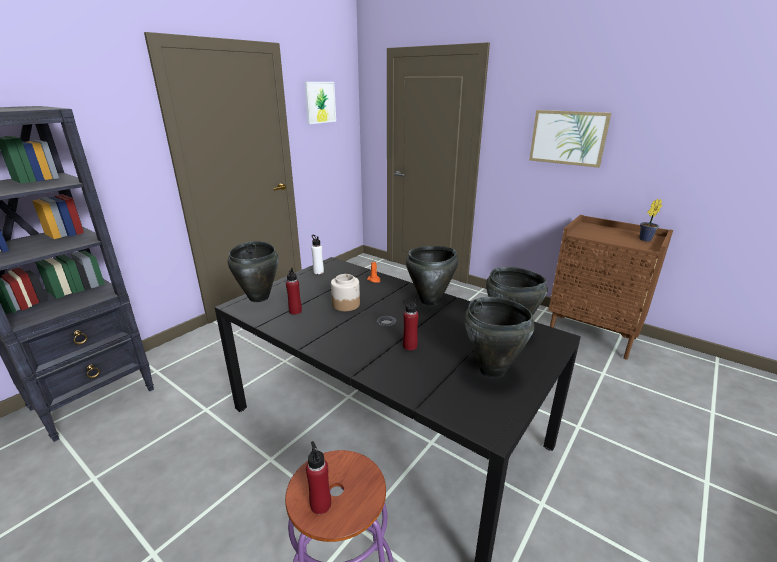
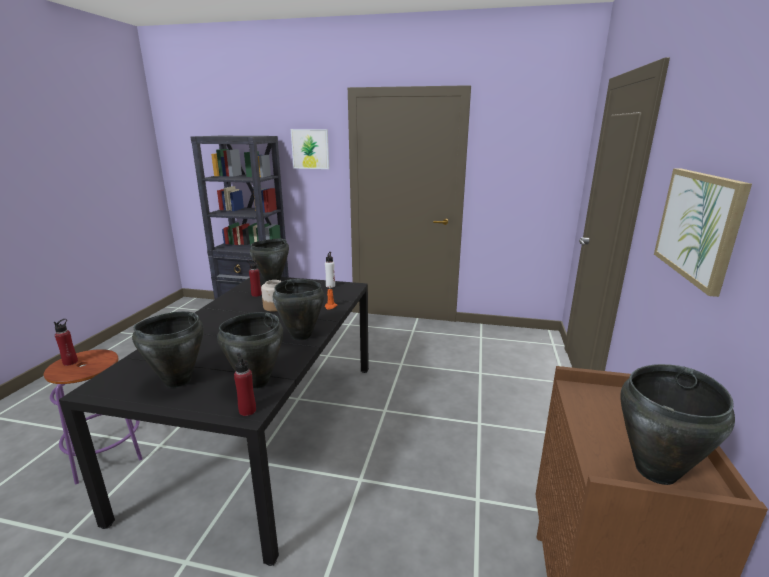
camera: 65 degrees right, 5 degrees down
(320, 102) = (517, 144): picture -> picture (310, 149)
(410, 346) = (213, 341): red bottle -> red bottle (247, 410)
(644, 240) = (656, 471): potted plant -> black cooking pot

